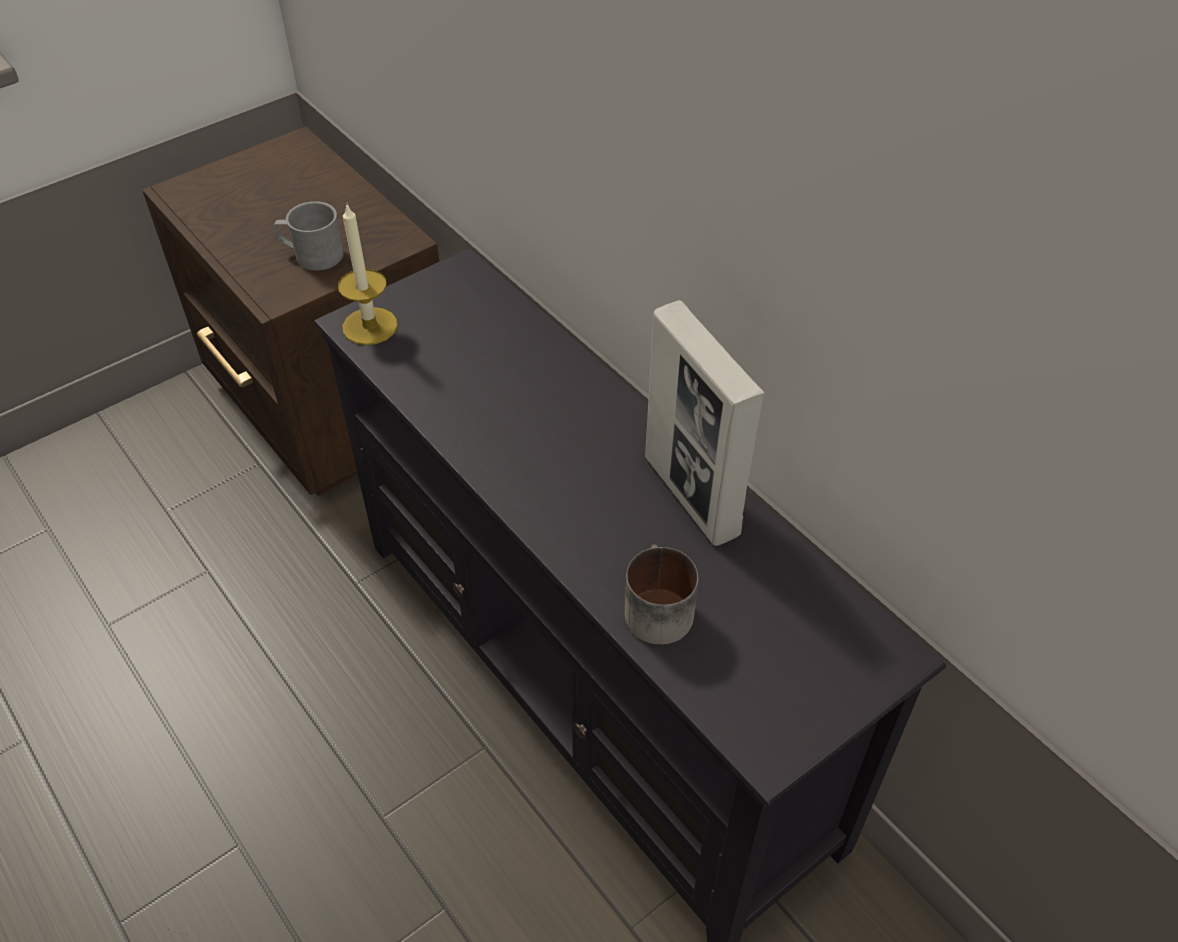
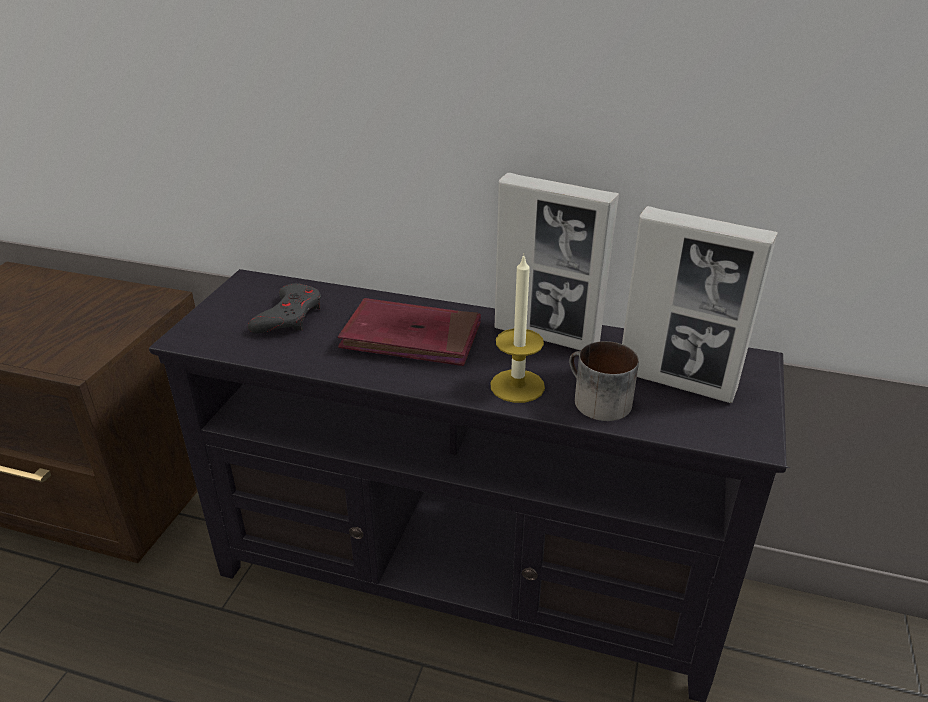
camera: 35 degrees left, 15 degrees down
(311, 255) = (87, 330): grey mug -> none
(370, 326) = (204, 334): candle -> candle (517, 386)
(461, 339) = (289, 316): none -> grey game controller
(551, 427) = (411, 337): none -> red book
(768, 633) = (676, 382): none -> picture frame

